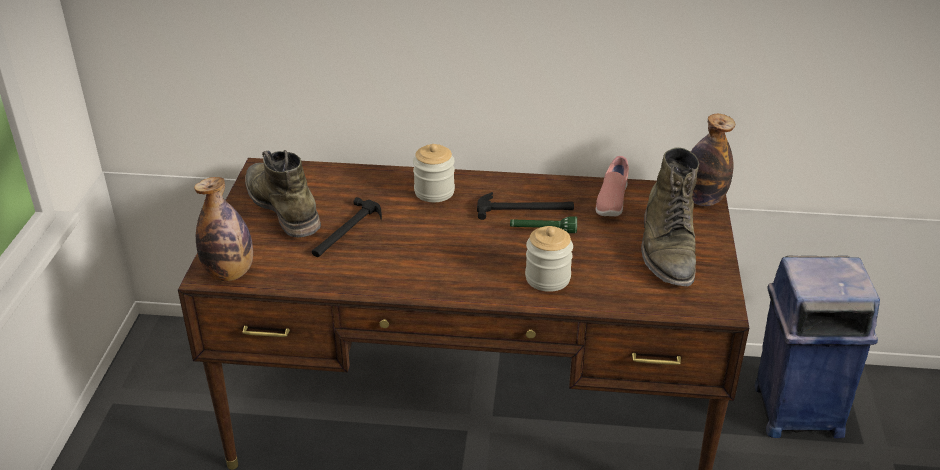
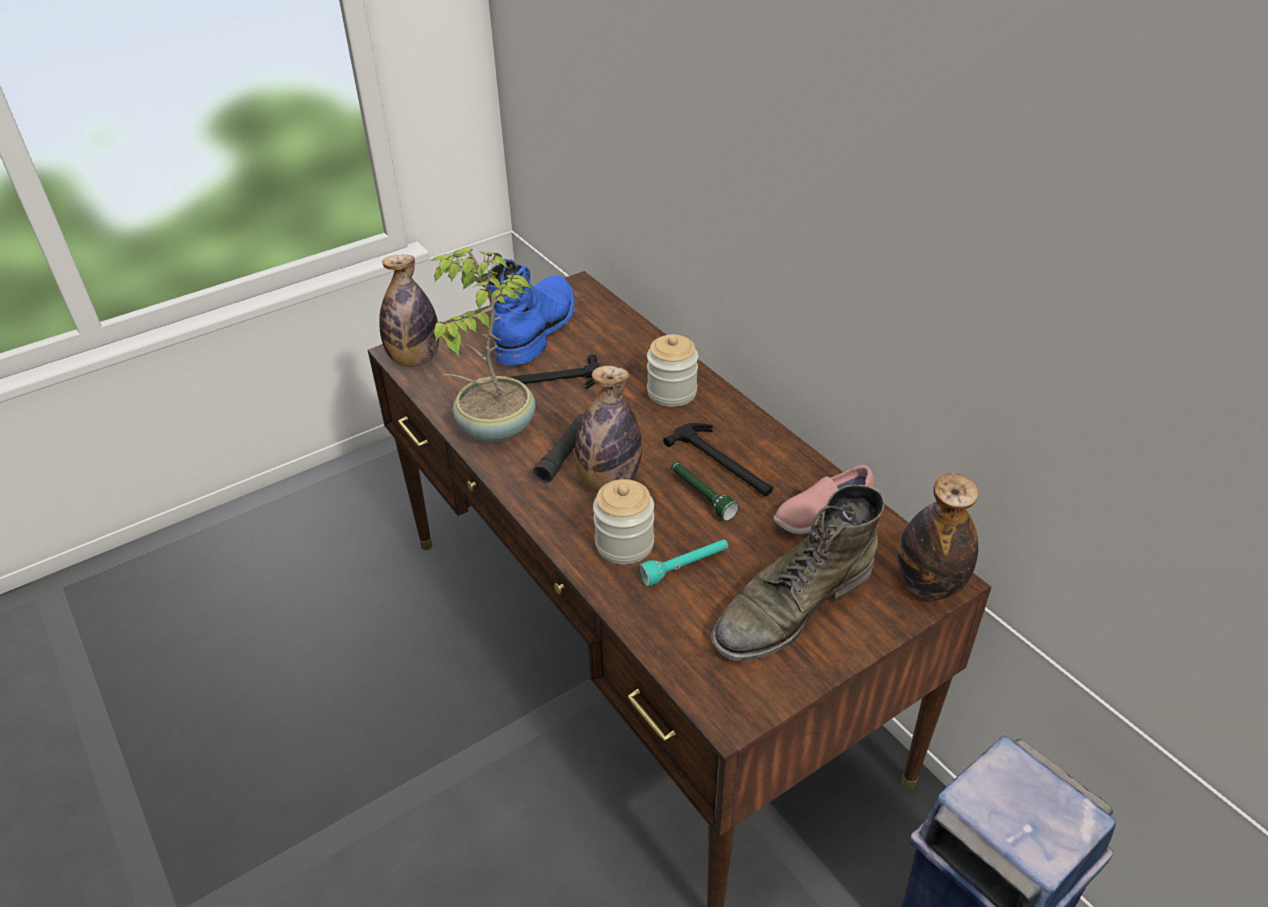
camera: 50 degrees right, 5 degrees up
(282, 206) = (537, 328): green boot -> blue boot
(364, 274) = (494, 428): none -> potted plant
(433, 259) = (565, 454): none -> black flashlight
(483, 256) = (608, 481): none -> bottle
(594, 267) = (685, 567): none -> turquoise flashlight

